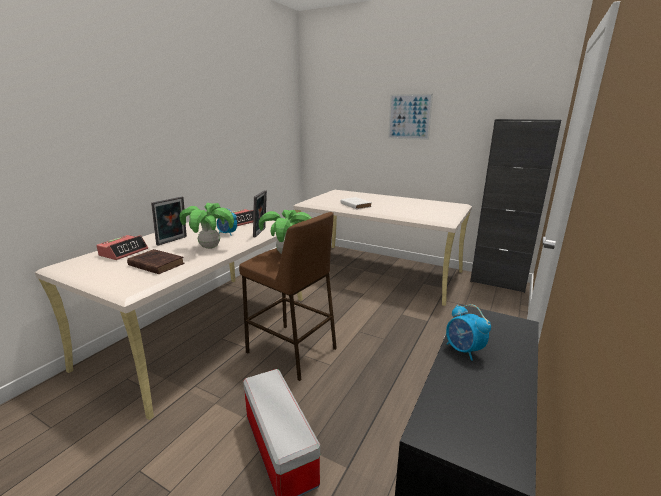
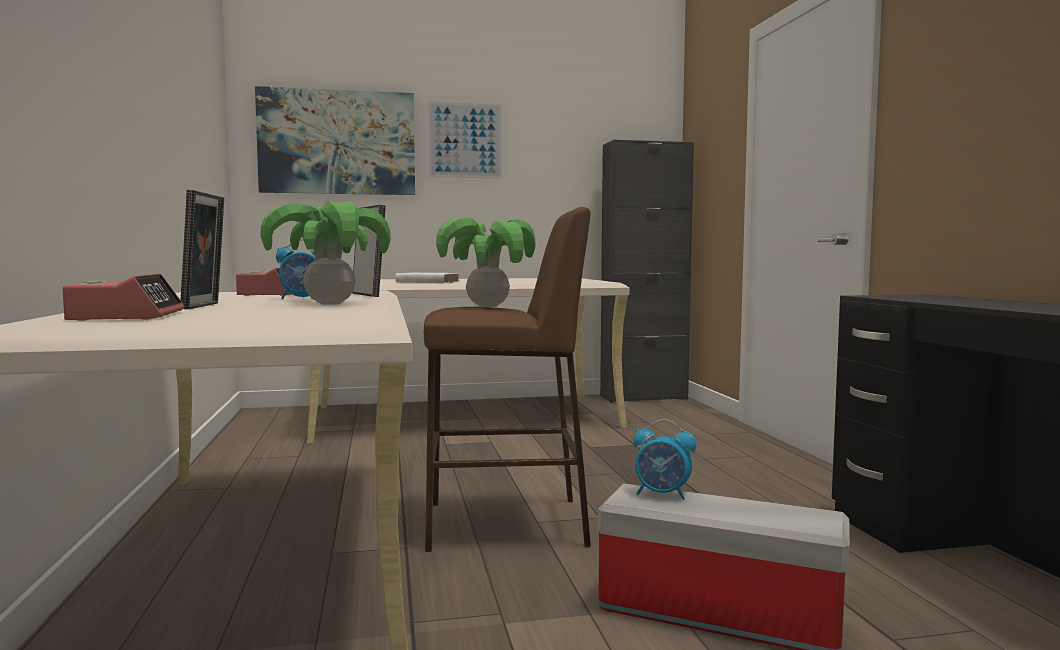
camera: 40 degrees left, 15 degrees down
(155, 264) = (288, 315): brown book -> none
(345, 119) = (337, 142): none -> picture
(463, 350) = (948, 301): alarm clock -> alarm clock (662, 494)

